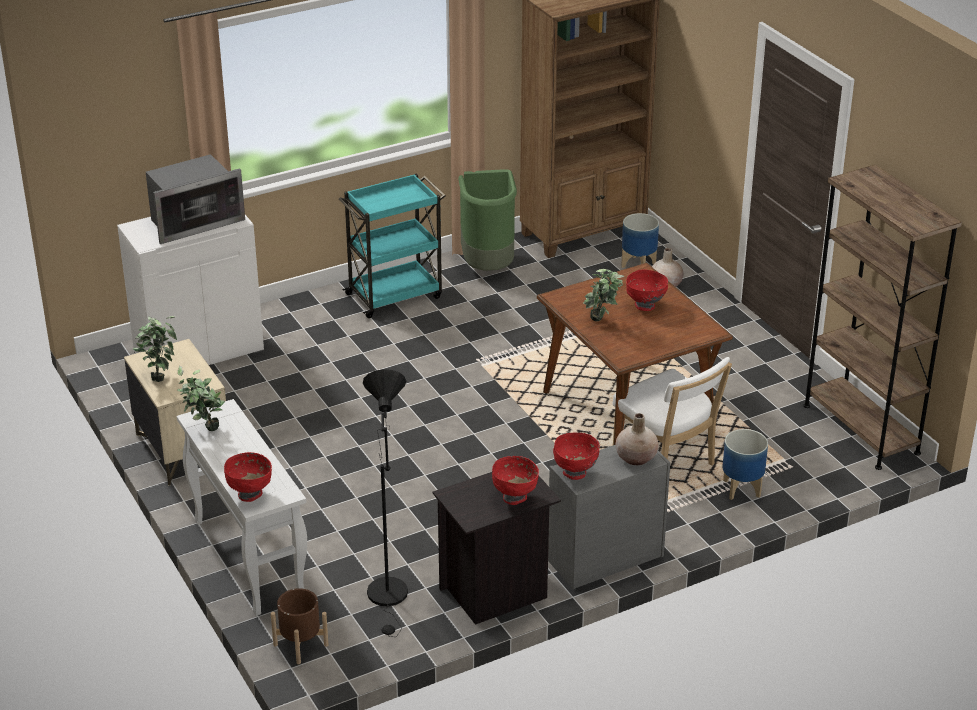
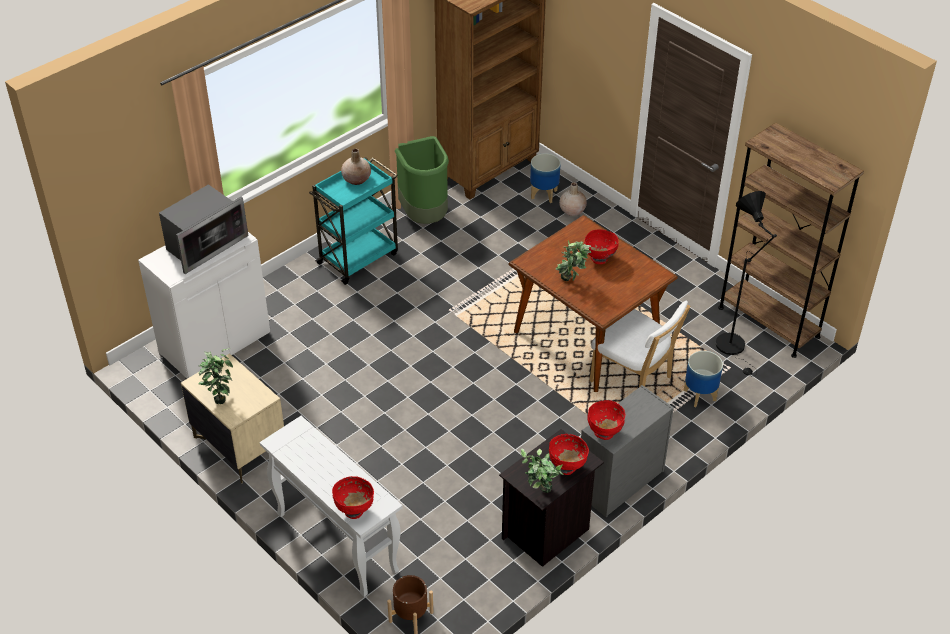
camera: 15 degrees left, 10 degrees up
(204, 430) = (289, 453): potted plant -> potted plant (540, 493)
(389, 598) = (465, 556): black floor lamp -> black floor lamp (734, 348)
(636, 458) = (646, 408): beige vase -> beige vase (357, 179)

